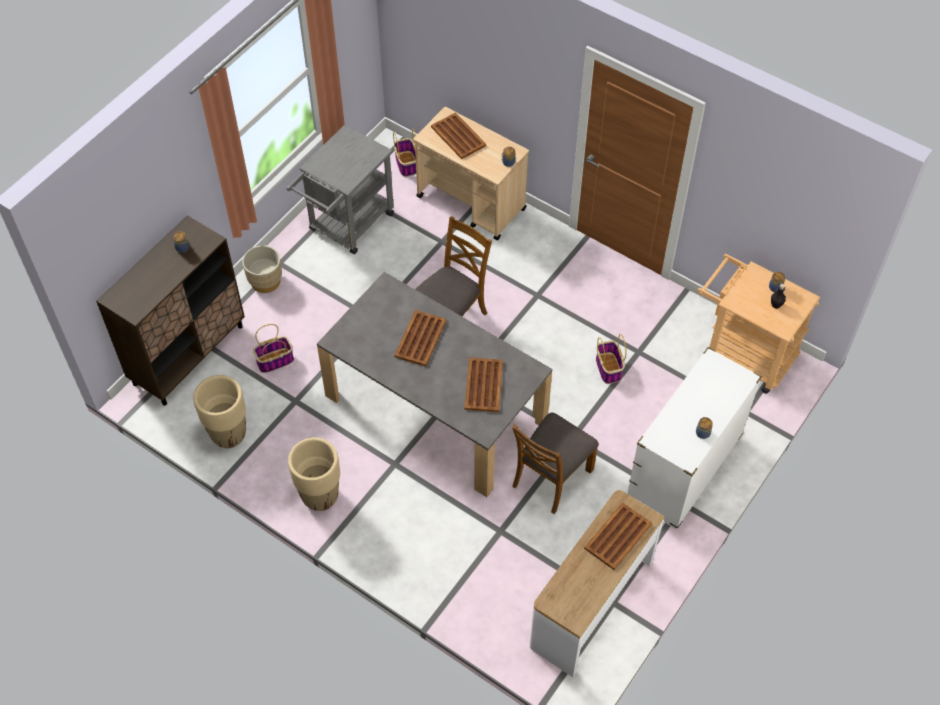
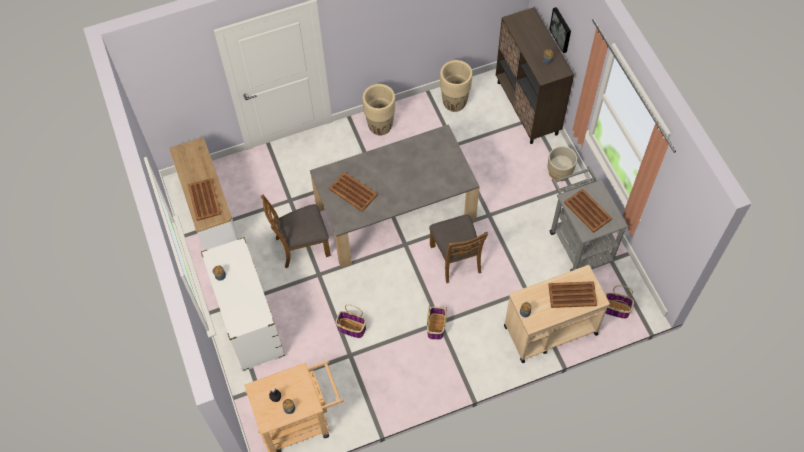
camera: 125 degrees right, 5 degrees up
(142, 226) = (561, 29): none -> picture
(275, 360) = (491, 148): basket -> basket (436, 327)
(420, 339) = (411, 177): brown tray -> brown tray (587, 210)
(551, 477) = (302, 246): brown chair -> brown chair turned 90 degrees counterclockwise

